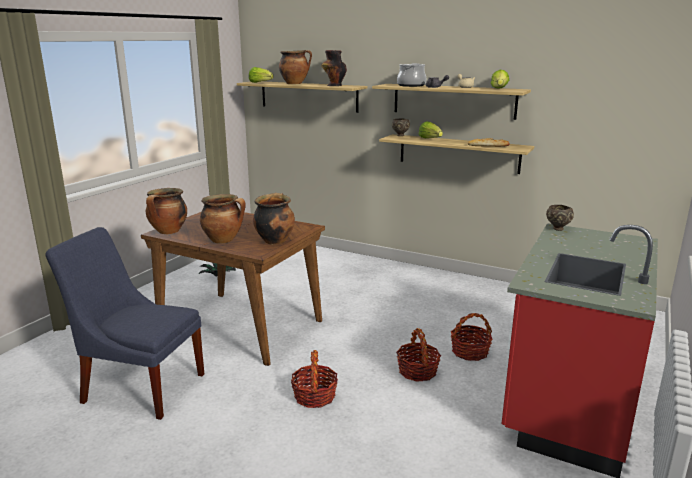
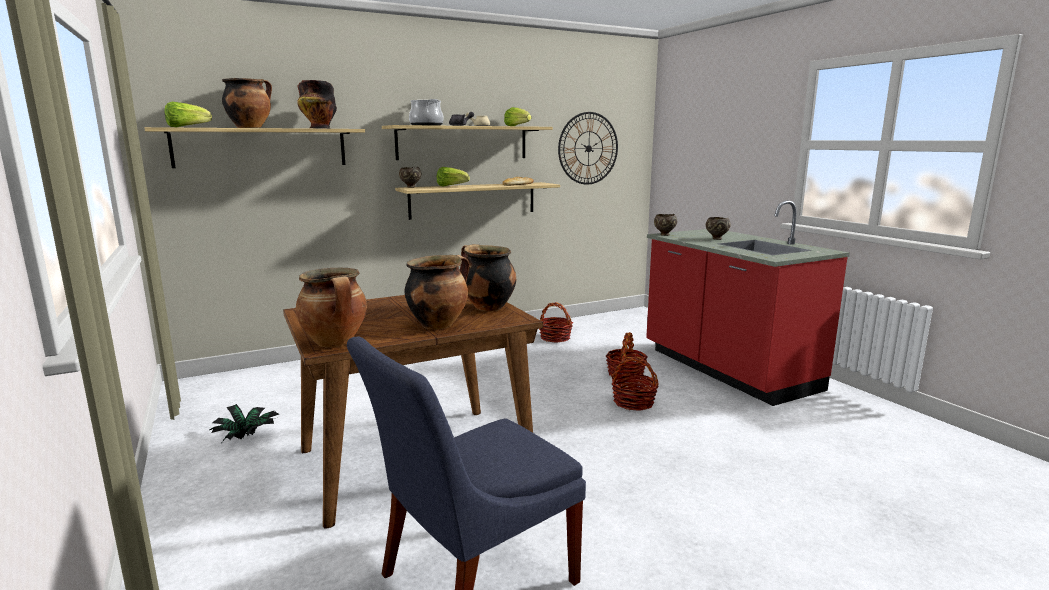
camera: 55 degrees left, 5 degrees down
(314, 396) = (627, 462): basket -> basket (555, 338)
(586, 249) = (716, 239): none -> brown bowl
(599, 115) = (588, 148): none -> wall clock

